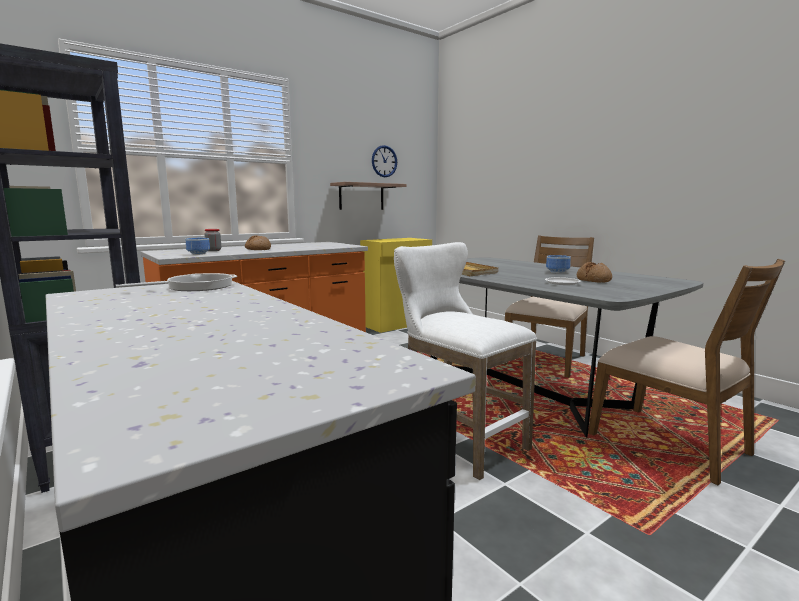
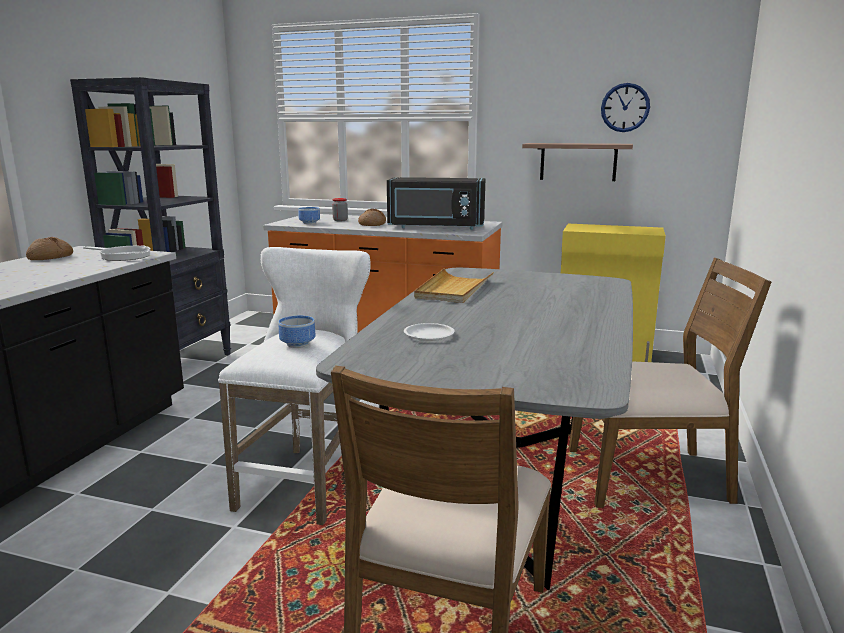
camera: 55 degrees right, 5 degrees up
(313, 246) = (435, 227): none -> black microwave
(558, 272) = (539, 323): bowl -> bowl (299, 344)
(593, 280) = (491, 345): bread -> bread (50, 257)

